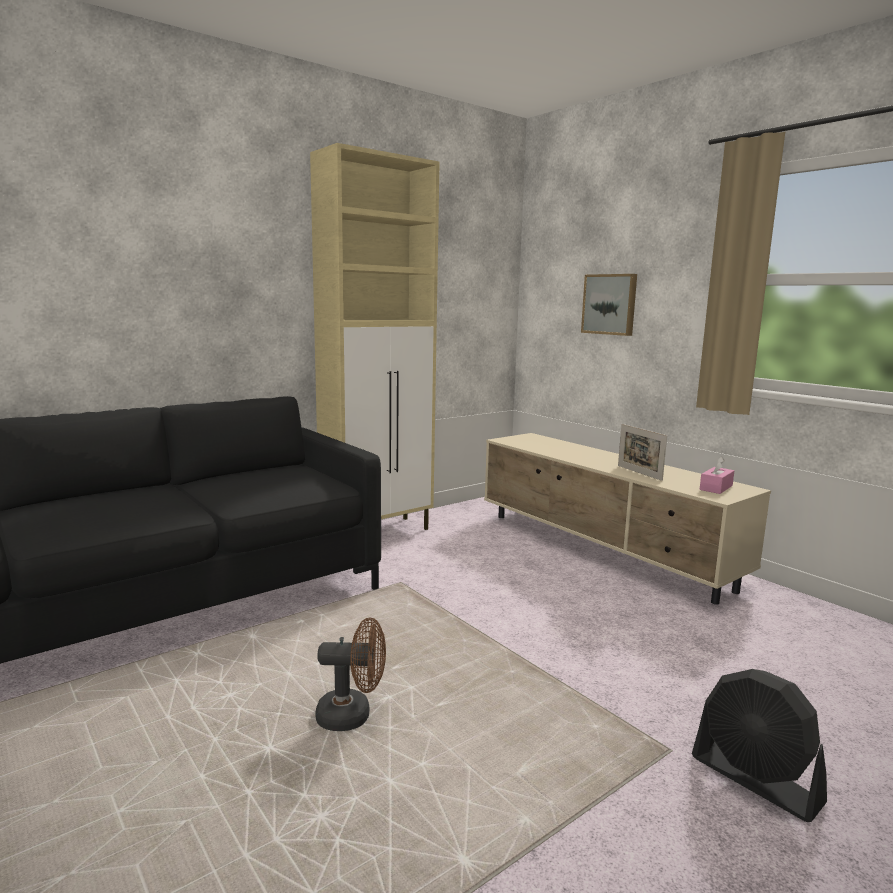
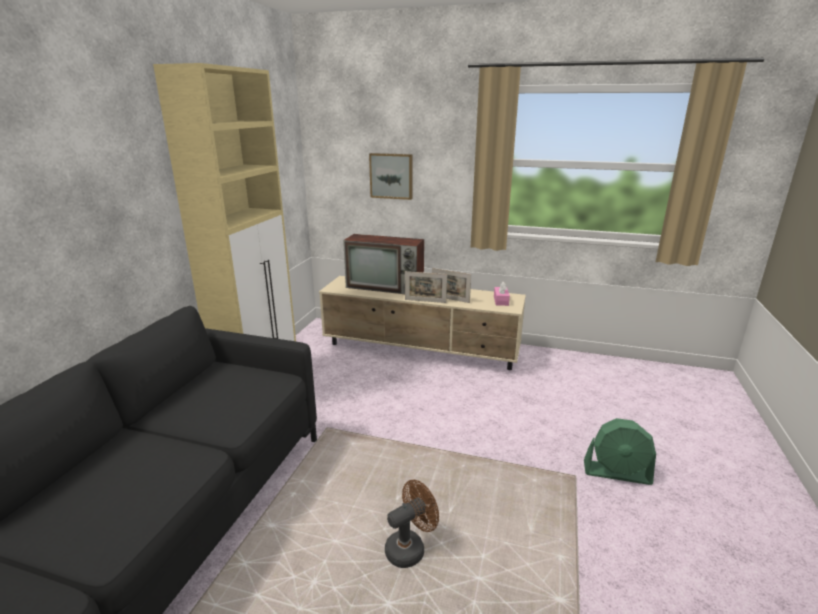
camera: 35 degrees left, 10 degrees up
(571, 449) = (386, 287): none -> television
(601, 468) = (425, 301): none -> picture frame
(756, 780) = (617, 473): black fan -> green fan

